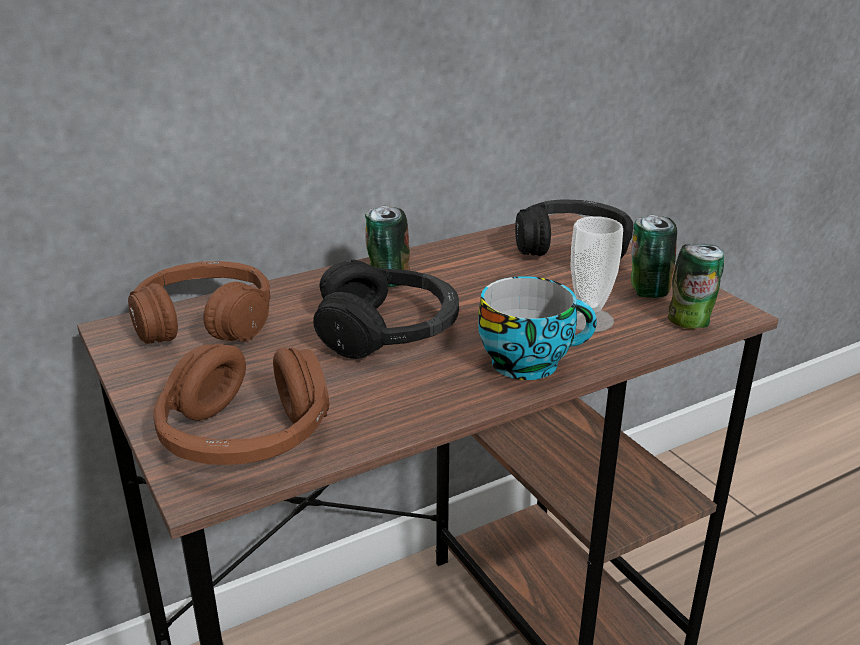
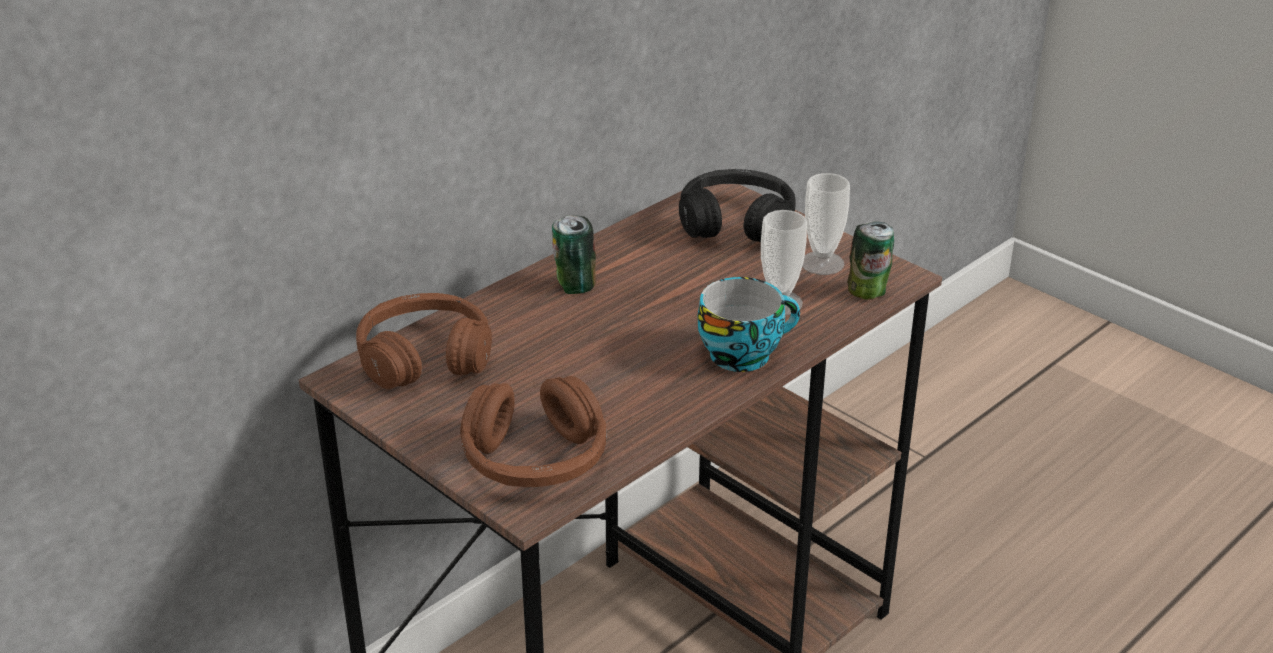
camera: 15 degrees left, 5 degrees up
(388, 331) = (604, 341): black headphones -> none
(648, 291) = (822, 263): can -> cup

